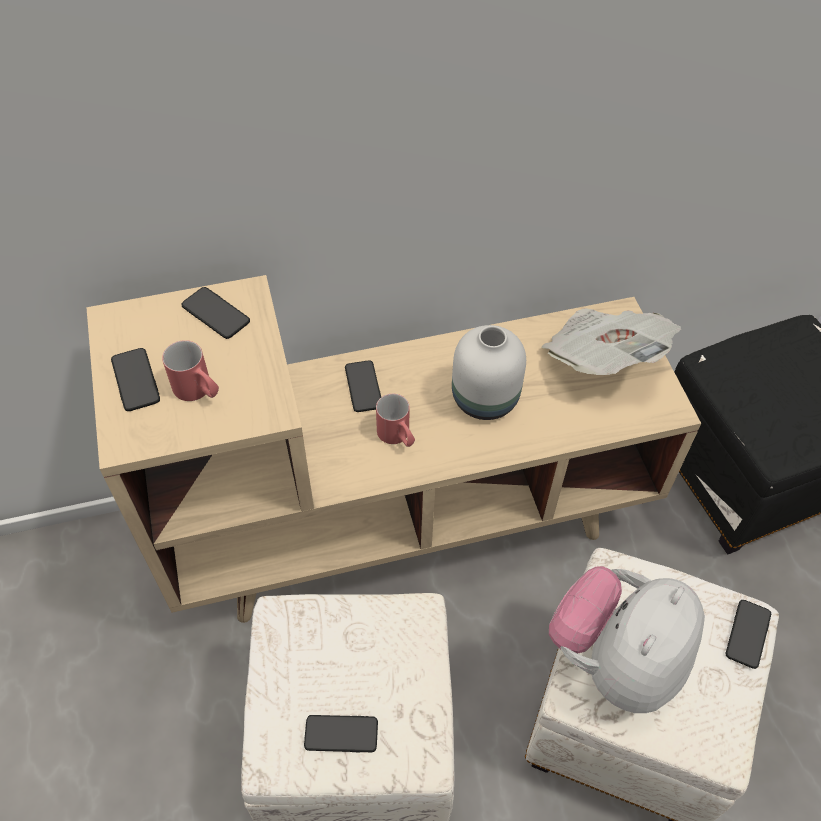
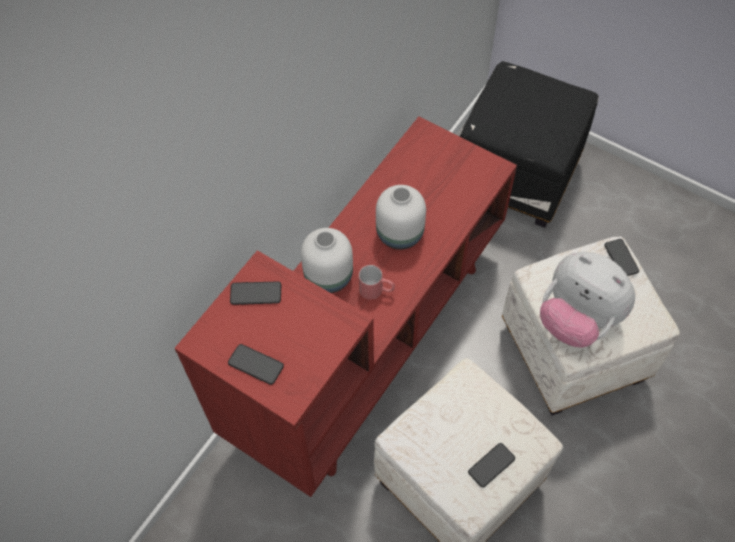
camera: 40 degrees left, 5 degrees up
(199, 391) = (298, 342): red mug -> none
(363, 387) = (329, 277): phone -> white vase
(410, 519) = (368, 340): beige tv stand -> red tv stand
(602, 358) = (437, 164): newspaper -> none
(616, 659) = (577, 319): plush toy -> plush toy turned 45 degrees counterclockwise

